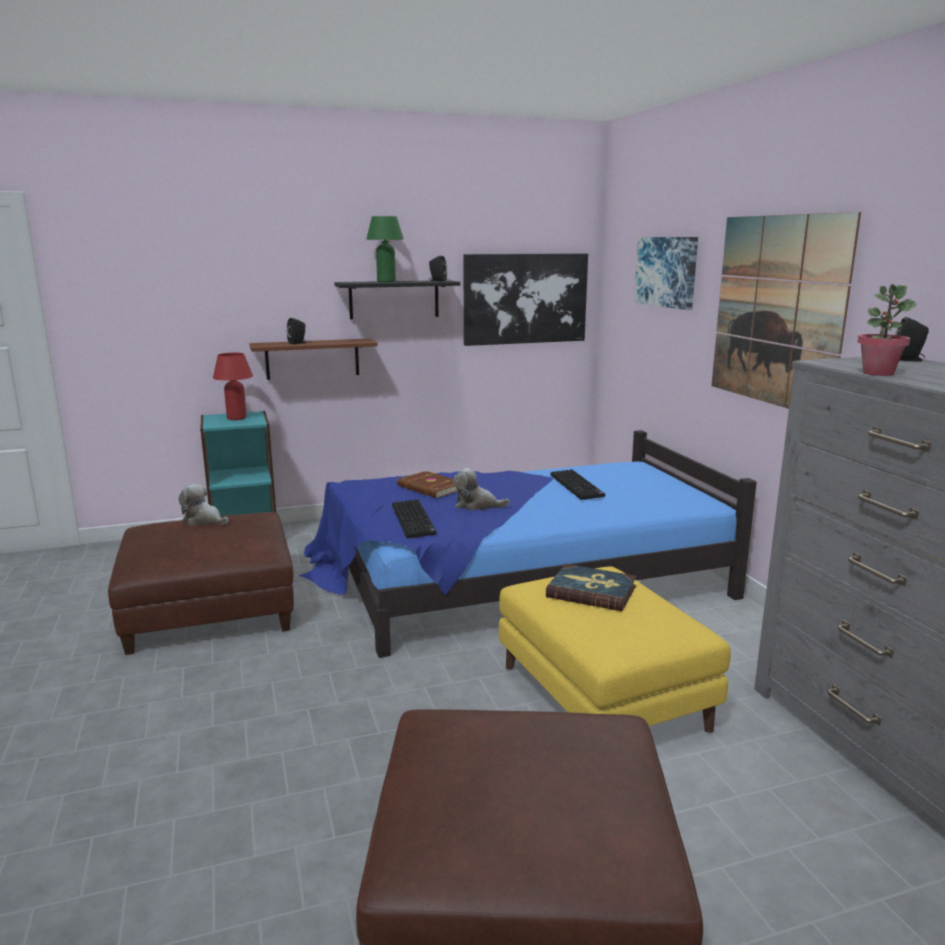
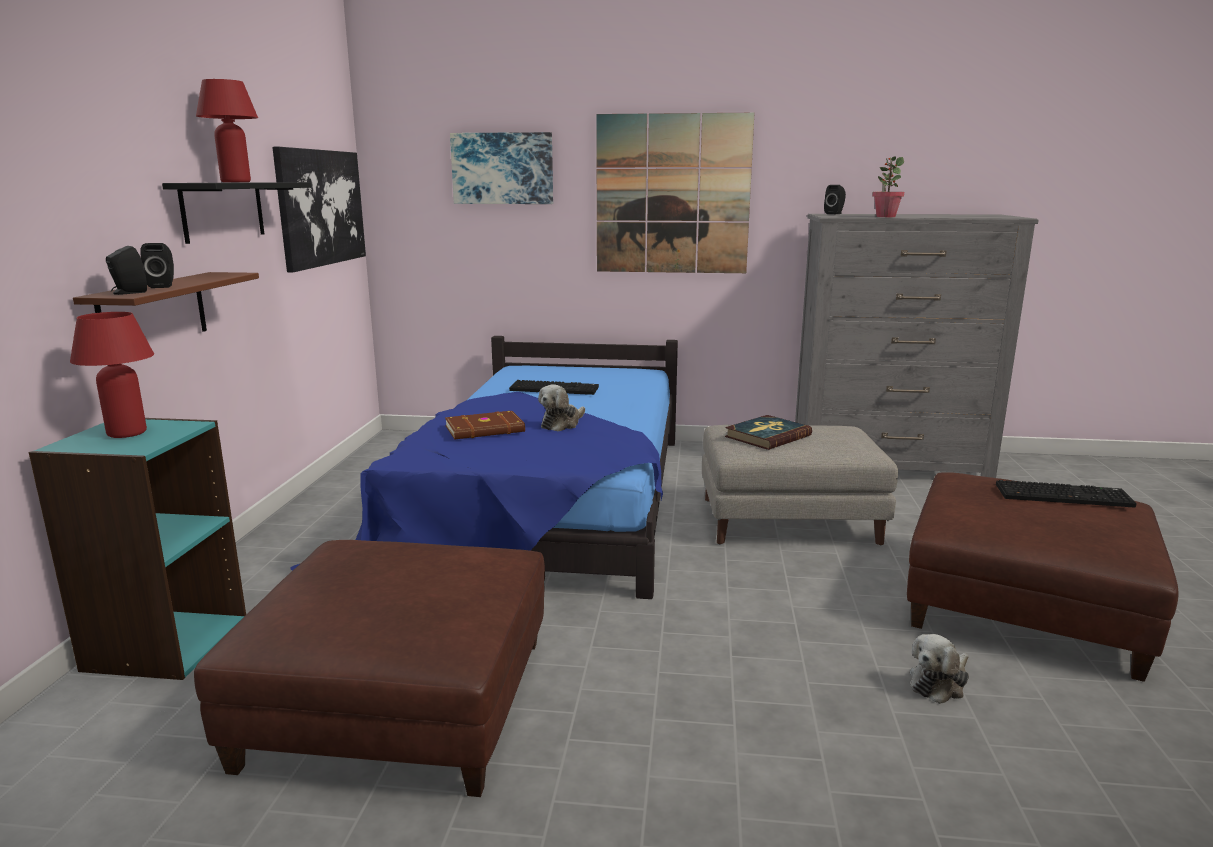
camera: 65 degrees left, 0 degrees up
(204, 521) = (317, 582): plush toy -> plush toy (939, 683)
(386, 281) = (236, 182): green table lamp -> red table lamp
(414, 520) = (578, 449): keyboard -> keyboard (1064, 495)
(437, 280) = (272, 182): black speaker -> black speaker (128, 293)
(604, 699) = (790, 521): yellow ottoman -> grey ottoman

